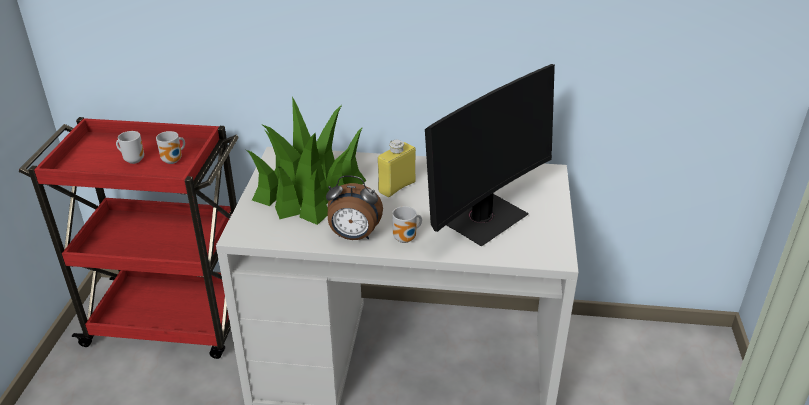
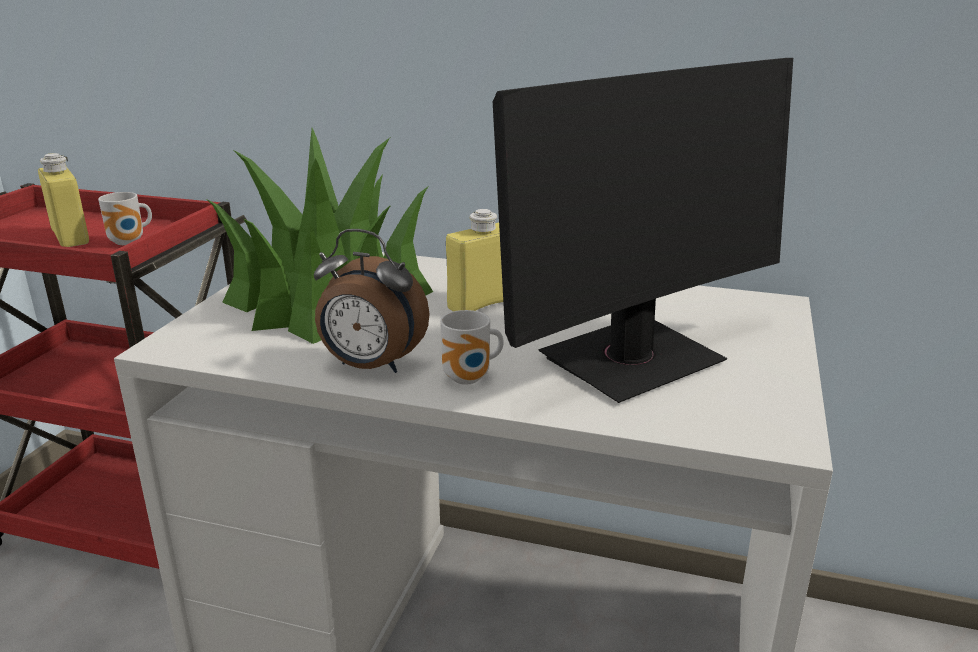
camera: 10 degrees right, 10 degrees down
(133, 160) = (70, 237): mug -> yellow bottle

